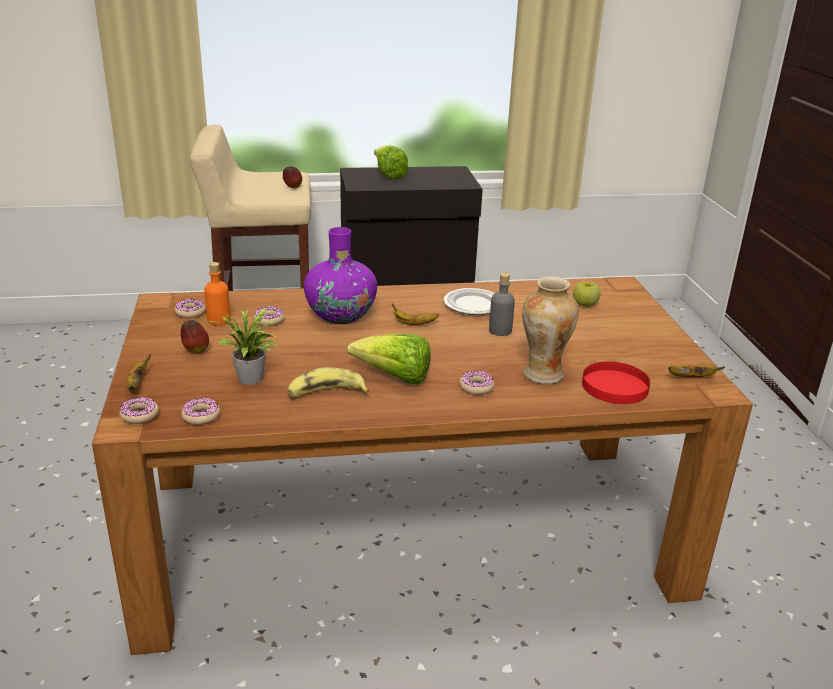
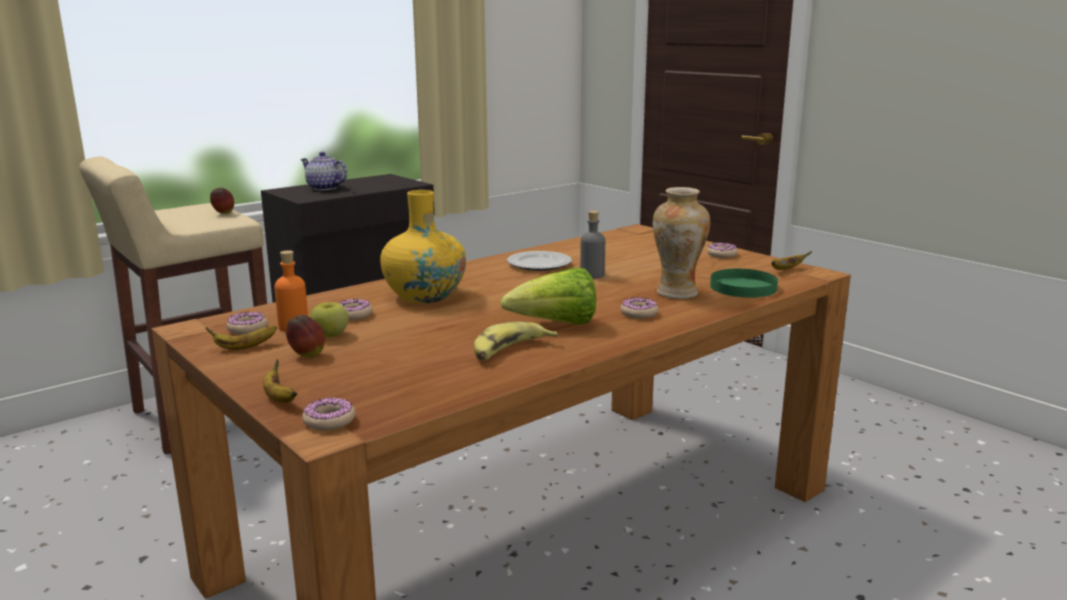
camera: 30 degrees left, 10 degrees down
(201, 416) = (405, 402): donut -> donut (721, 255)
(251, 380) = (413, 361): potted plant -> none
(341, 315) = (425, 296): purple vase -> yellow vase
(388, 175) = (324, 188): lettuce -> teapot
(413, 323) = (507, 286): banana -> banana (244, 347)
(585, 305) = (631, 246): apple -> apple (330, 335)
(614, 386) = (742, 287): red plate -> green plate

